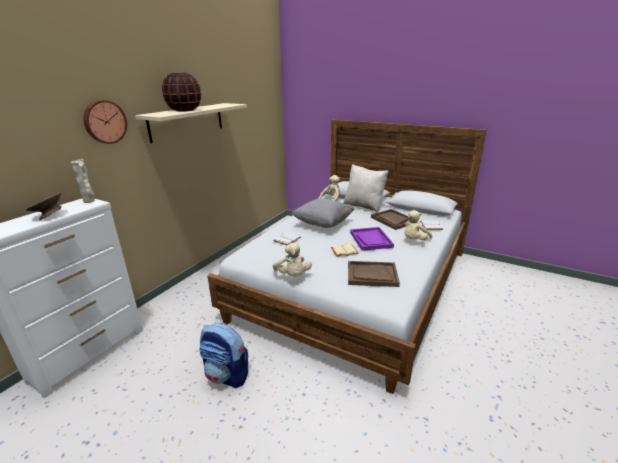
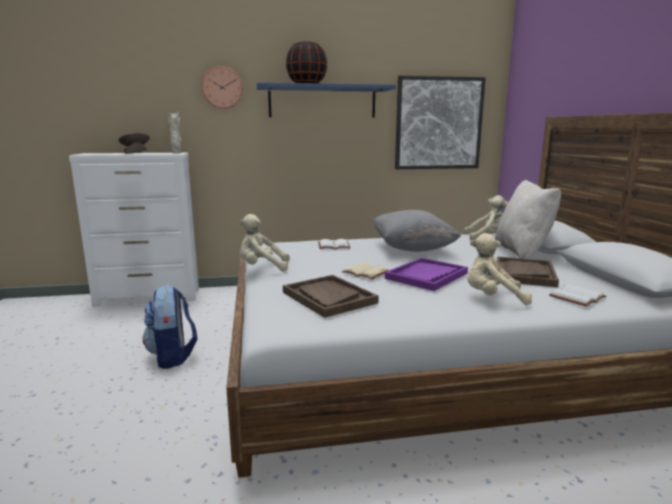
camera: 50 degrees right, 10 degrees down
(187, 121) = (322, 102): beige shelf -> blue shelf
(255, 125) = (438, 123): none -> picture
(293, 276) = (262, 268): beige plush toy -> beige plush toy turned 60 degrees clockwise

